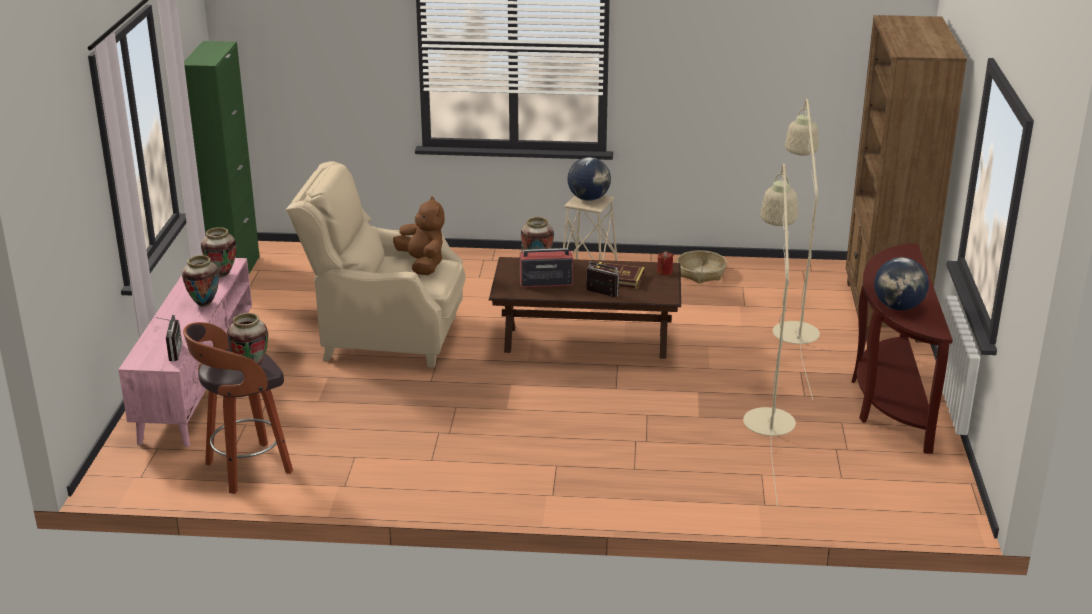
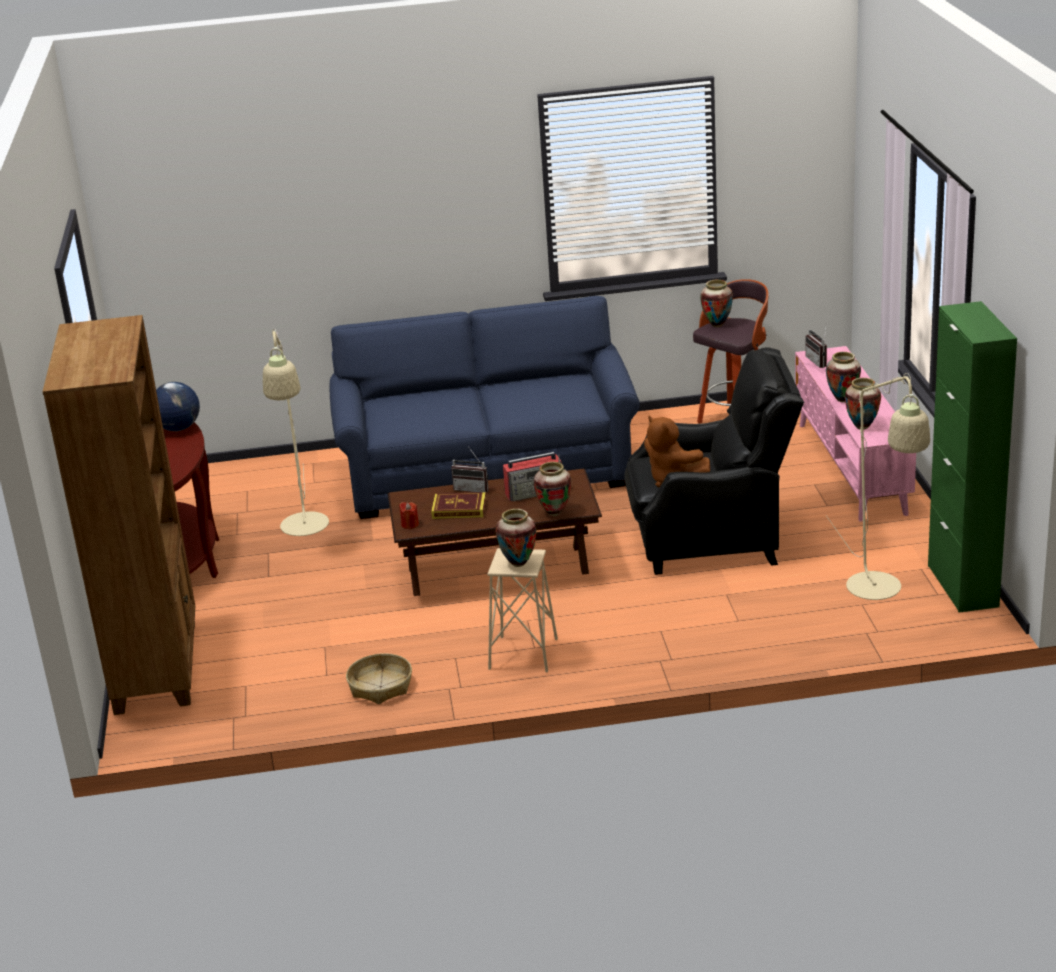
camera: 170 degrees right, 0 degrees up
(386, 337) = (713, 540): beige armchair -> black armchair
(560, 449) = (488, 473): none -> blue sofa
(589, 198) = (518, 563): globe -> vase
(794, 326) = (268, 628): beige floor lamp -> beige floor lamp (879, 593)

